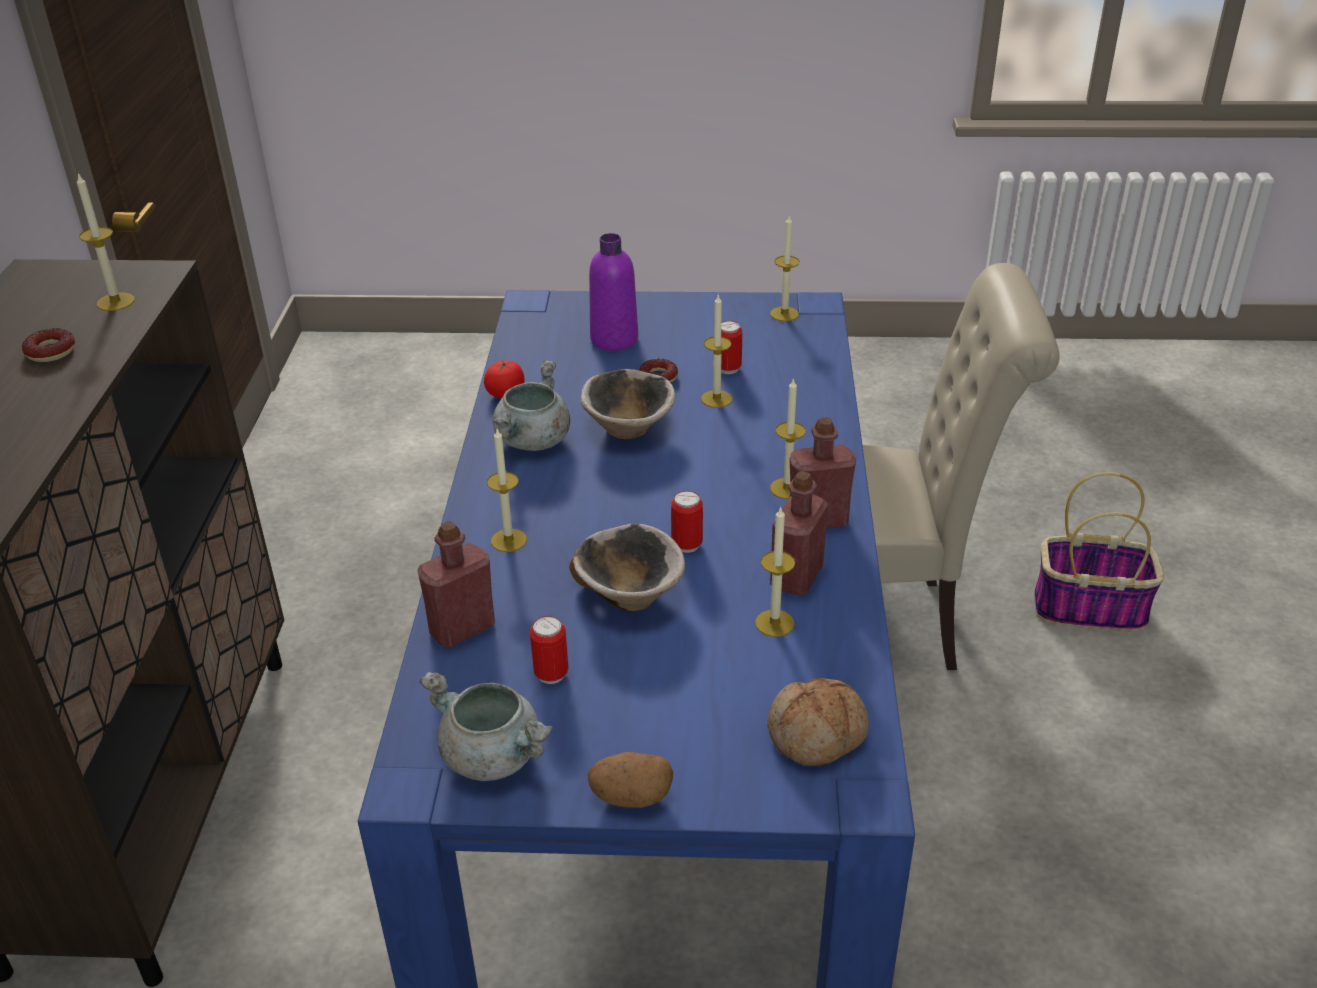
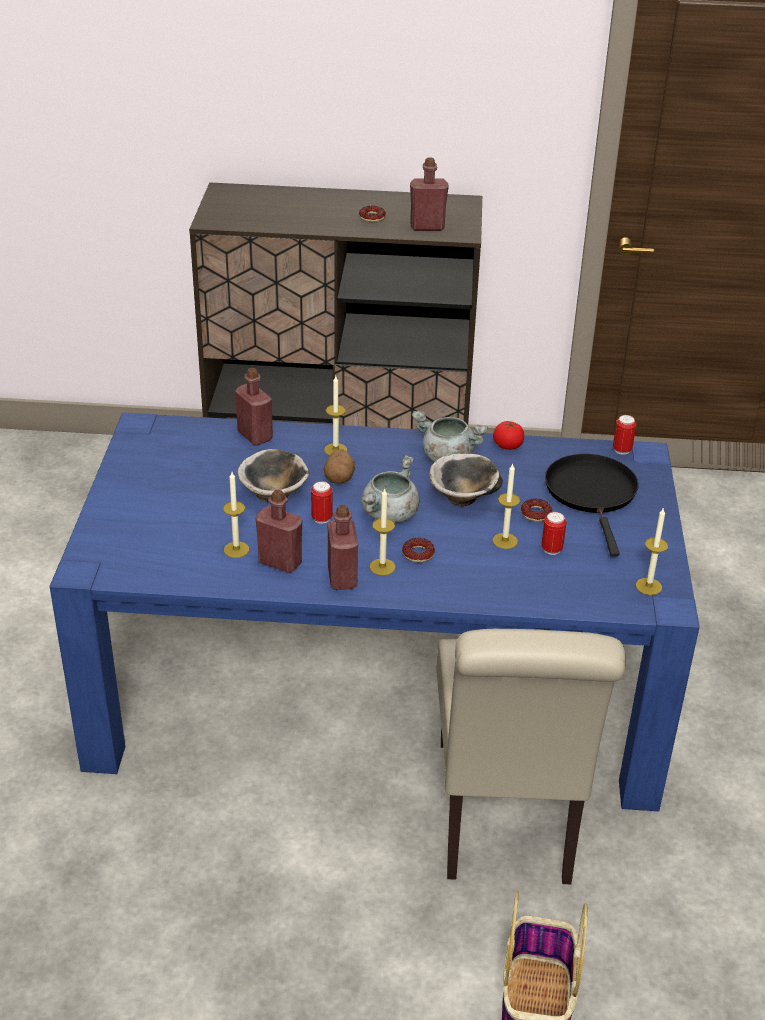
camera: 90 degrees right, 0 degrees up
(115, 302) = (427, 227): candle -> red bottle
(494, 756) = (151, 448): grey cooking pot -> grey cooking pot (390, 515)
(551, 674) = (210, 466): can -> can (622, 450)
(614, 339) = (592, 494): purple bottle -> black frying pan
(631, 797) = (110, 491): potato -> potato (339, 477)
(754, 461) = (418, 554): none -> donut
(818, 735) = (134, 558): bread -> none

